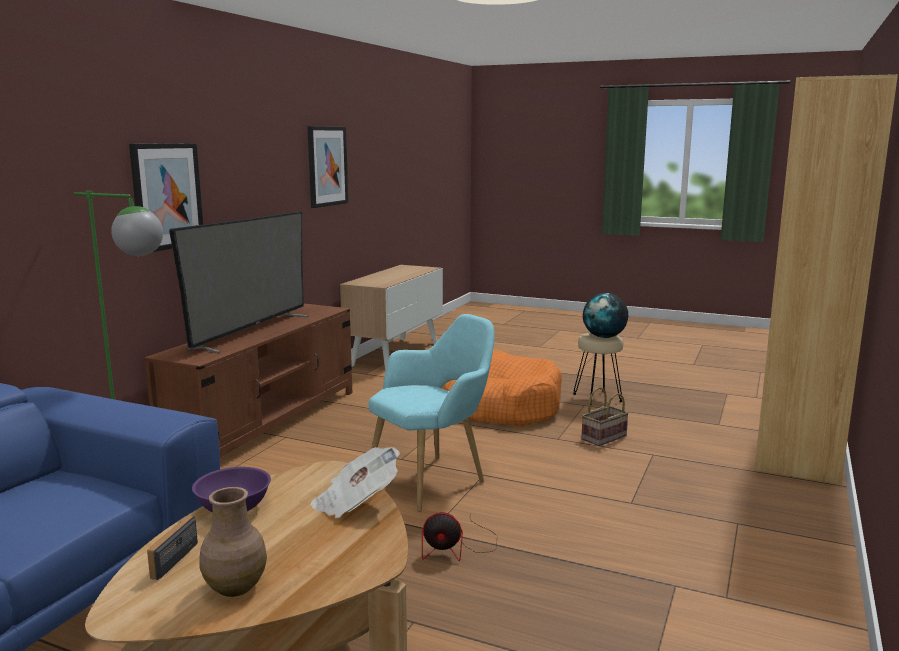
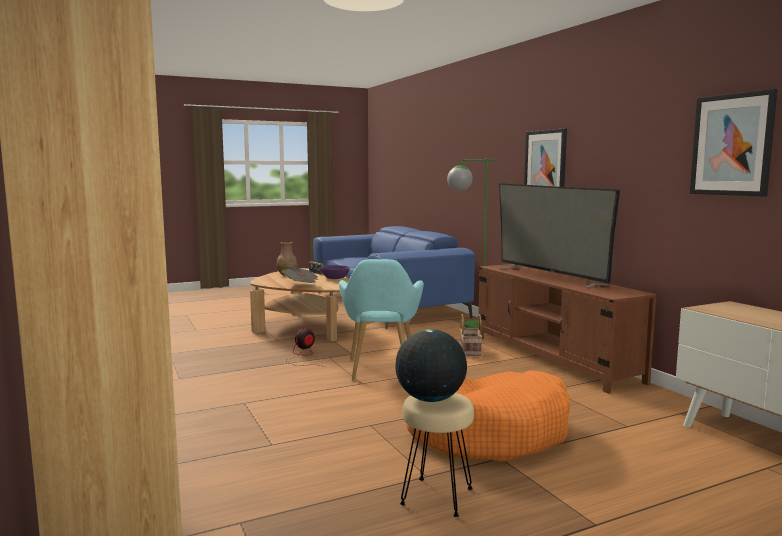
camera: 130 degrees right, 5 degrees down
(604, 438) = (336, 442): basket -> basket (469, 350)

